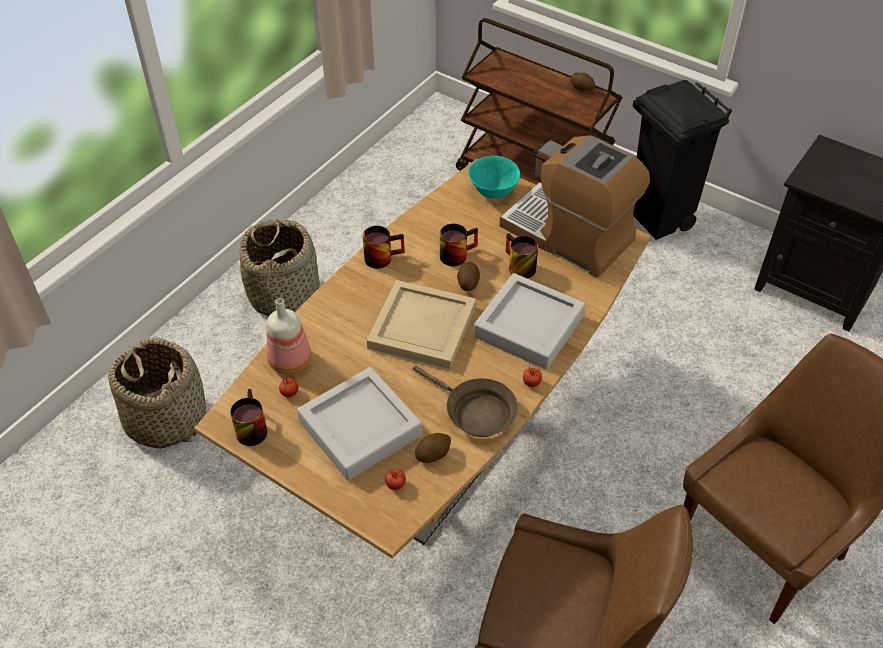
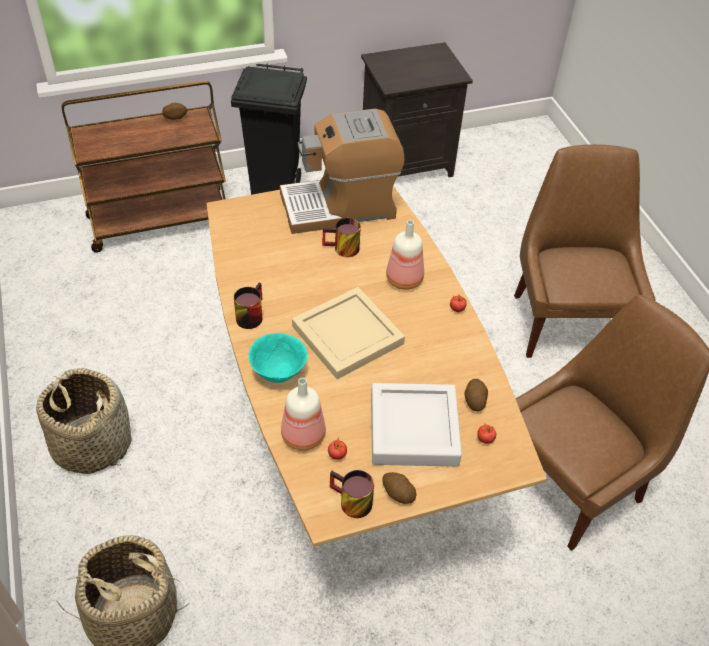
camera: 55 degrees left, 0 degrees up
(456, 253) = (293, 272): mug -> none
(468, 283) = (329, 284): potato -> potato (397, 493)
(475, 412) = (456, 354): brown frying pan -> none
(493, 192) = (253, 216): turquoise bowl -> turquoise bowl (278, 373)
(529, 326) = (404, 278): grey tray -> bottle

